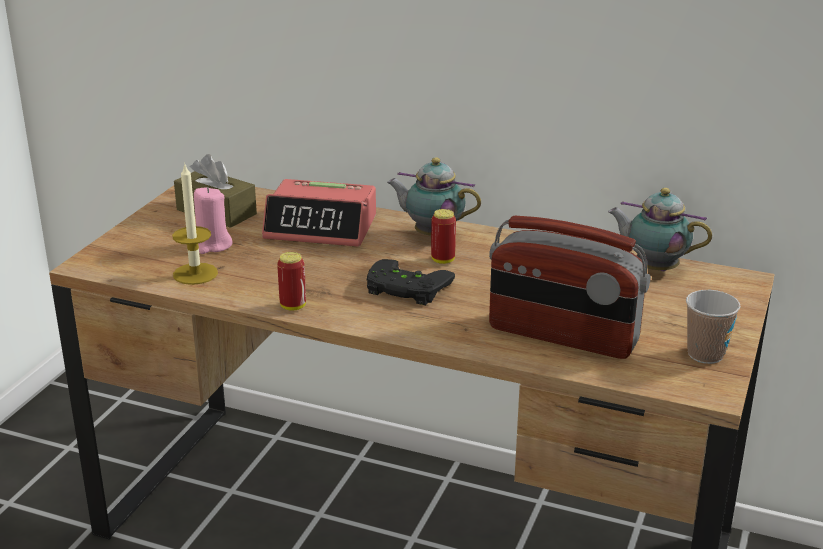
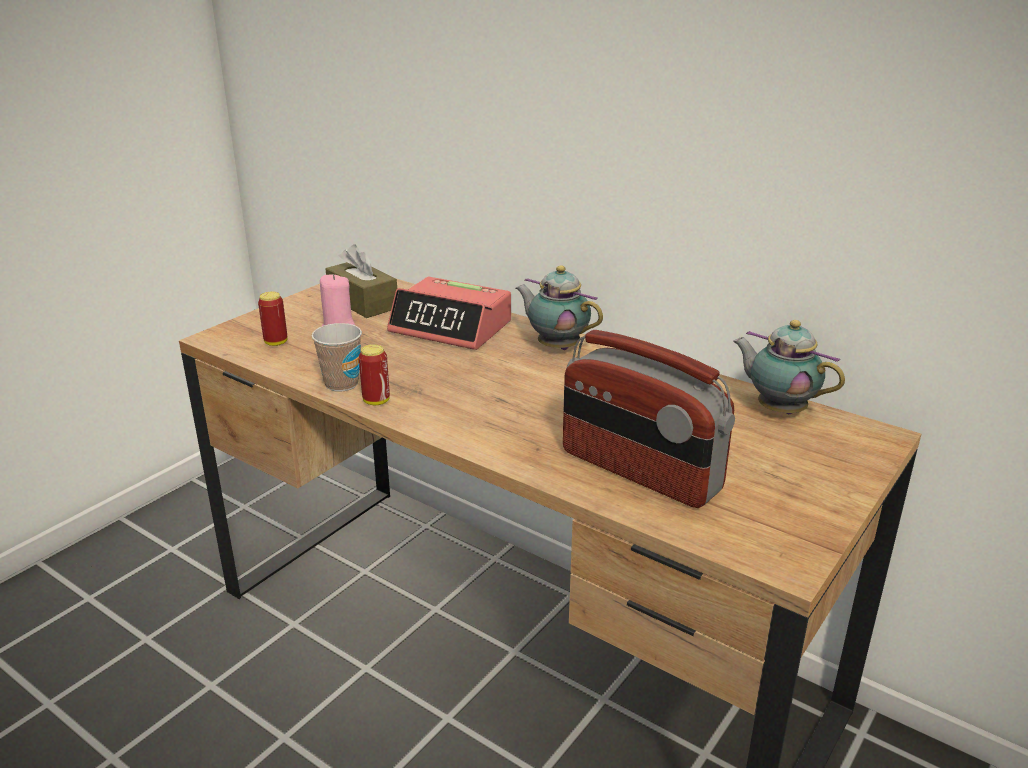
camera: 15 degrees right, 0 degrees up
(195, 274) = (305, 357): candle -> none
(405, 289) = (498, 398): black game controller -> none
(443, 260) = (553, 373): can -> can (276, 342)
(705, 354) = (798, 517): cup -> cup (341, 384)

